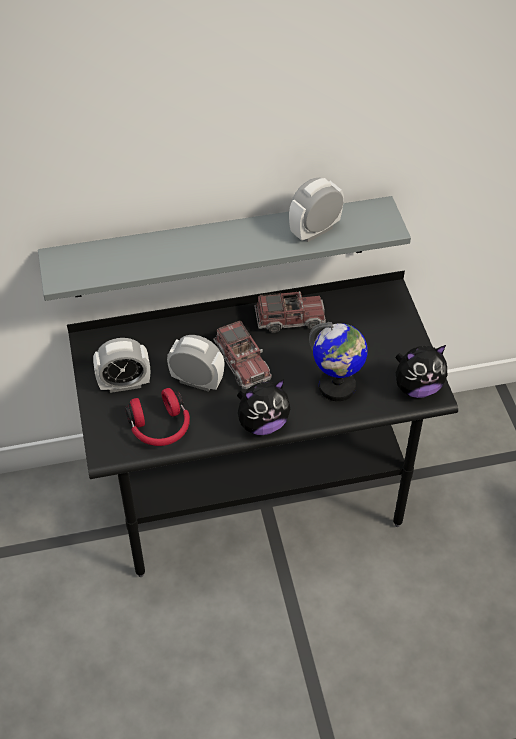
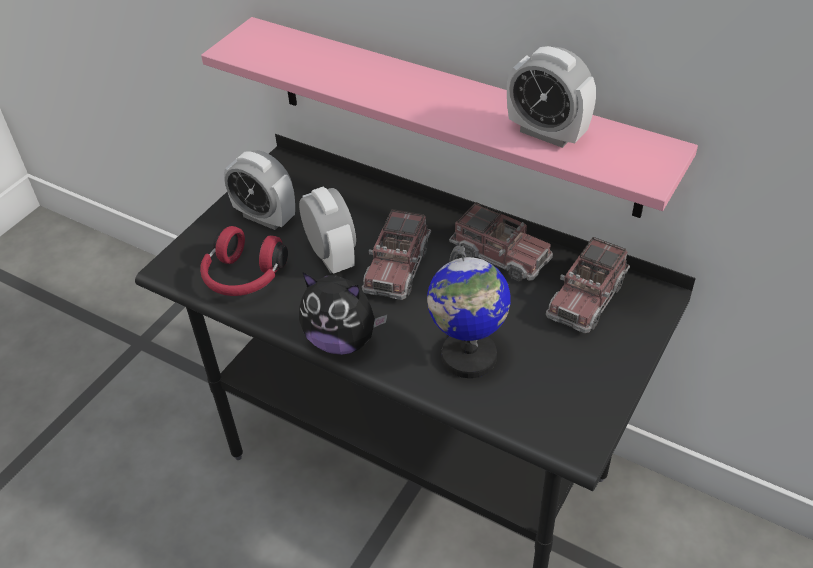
camera: 45 degrees right, 5 degrees down
(220, 247) = (451, 115): grey shelf -> pink shelf
(315, 231) = (547, 133): alarm clock -> alarm clock turned 150 degrees counterclockwise
(359, 315) = (586, 298): none -> toy truck
(417, 387) = (565, 422): plush toy -> none

